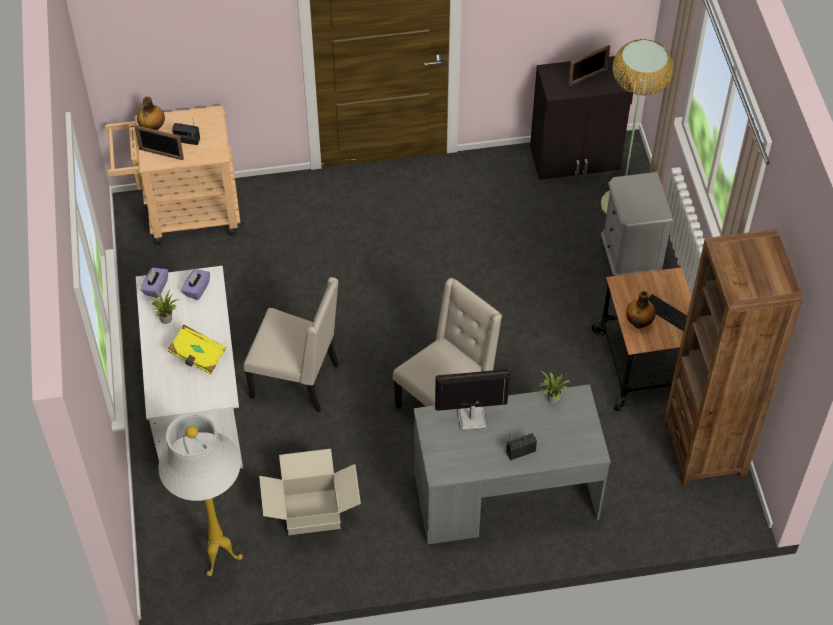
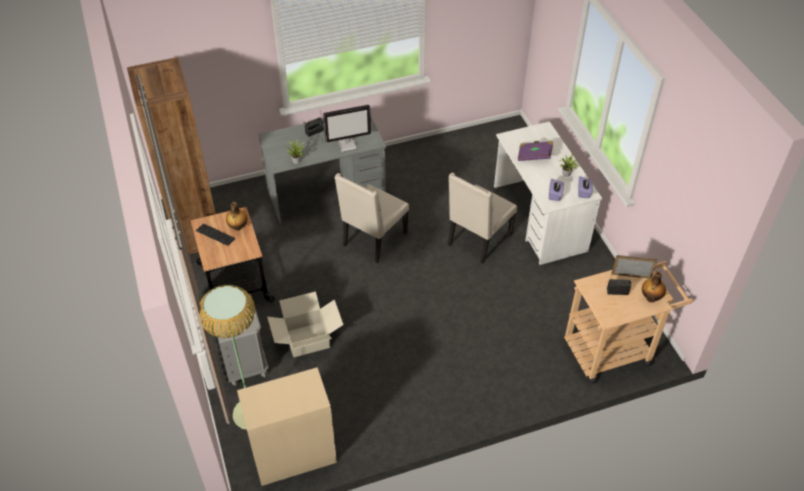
camera: 170 degrees right, 5 degrees down
(197, 356) = (534, 156): yellow book -> purple book
(218, 558) = (489, 143): white floor lamp -> none
(297, 380) = (478, 241): beige chair -> beige chair turned 60 degrees counterclockwise
(312, 512) = (443, 171): cardboard box -> cardboard box (307, 339)
(575, 159) = (293, 455): black cabinet -> beige cabinet
(587, 77) = (280, 398): picture frame -> none

